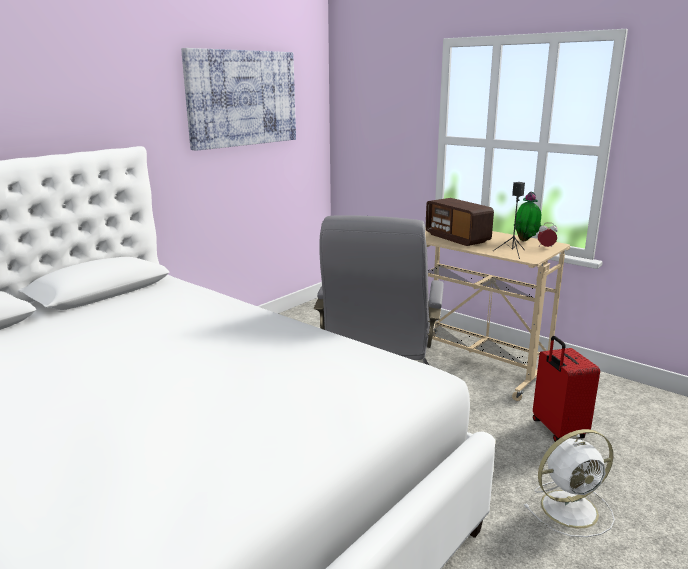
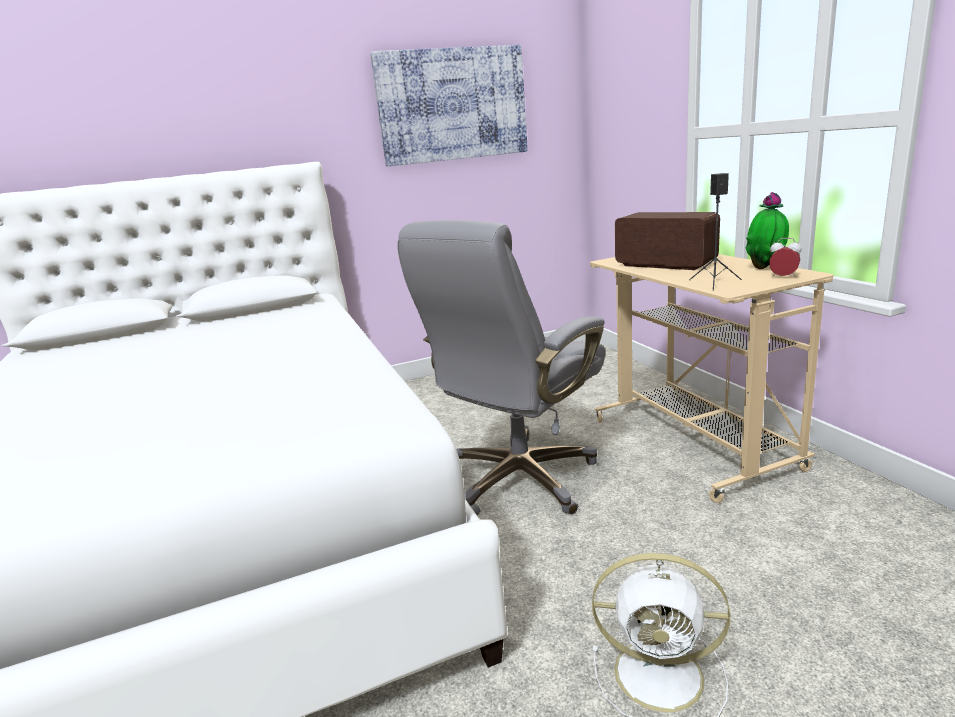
camera: 30 degrees right, 0 degrees up
(457, 238) = (665, 264): radio -> radio turned 135 degrees clockwise
(557, 430) = (743, 556): red suitcase -> none

